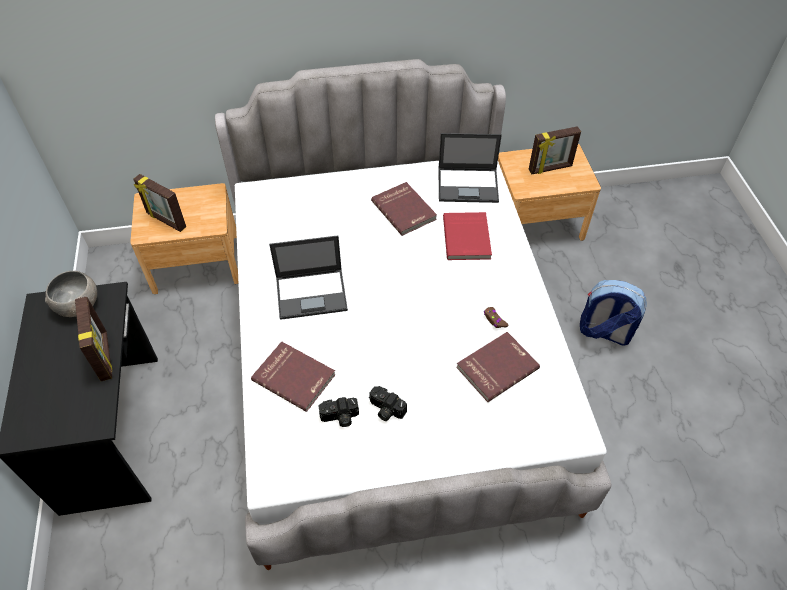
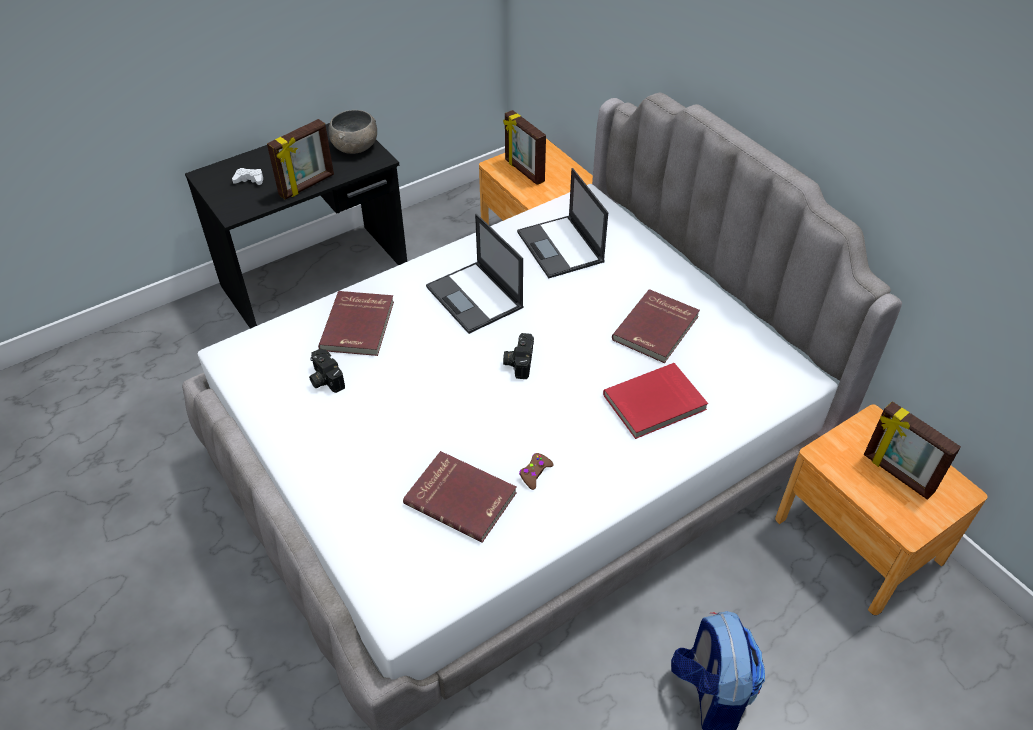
camera: 65 degrees right, 5 degrees down
(57, 399) = (249, 180): none -> white game controller
(166, 221) = (523, 171): picture frame -> picture frame turned 45 degrees counterclockwise
(385, 410) = (351, 413): camera -> camera (518, 362)
(468, 185) = (751, 375): laptop -> laptop (561, 247)

